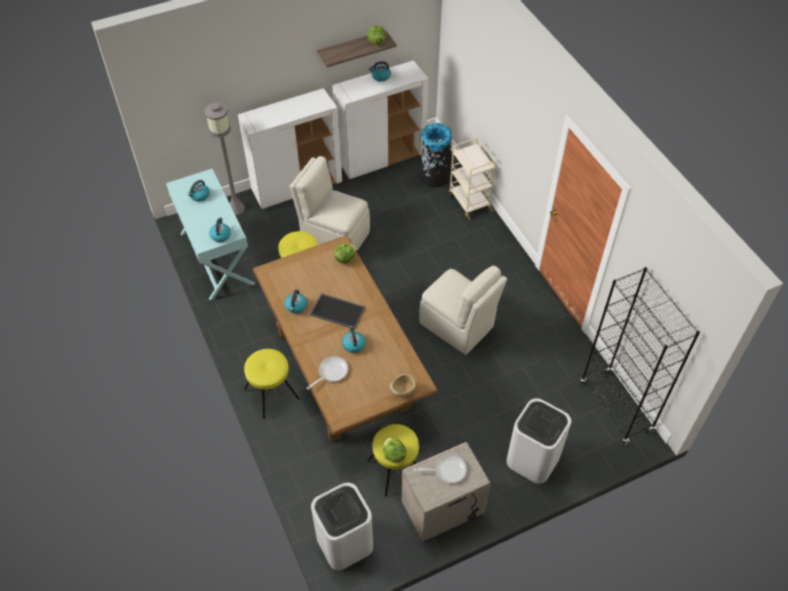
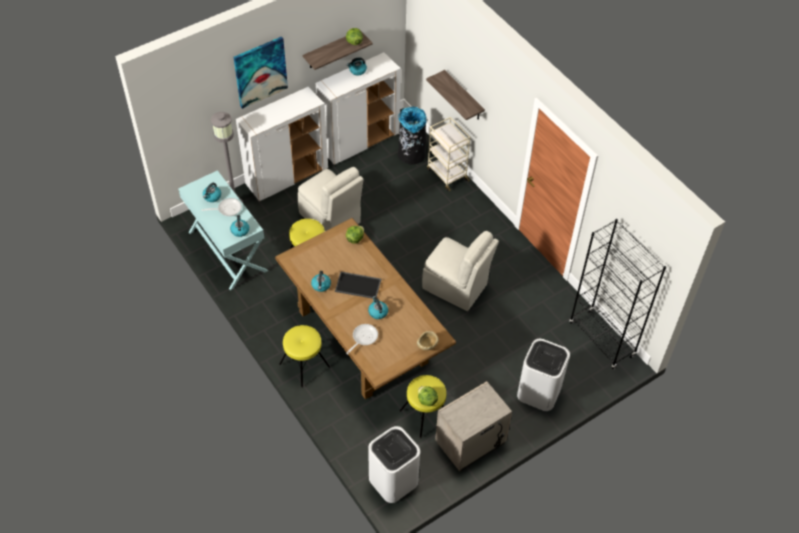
camera: 10 degrees left, 0 degrees up
(266, 63) = (260, 72): none -> picture
(334, 236) = (330, 219): beige chair -> beige chair turned 150 degrees counterclockwise
(447, 470) = (475, 405): frying pan -> frying pan (227, 209)
(492, 114) = (463, 96): none -> shelf

